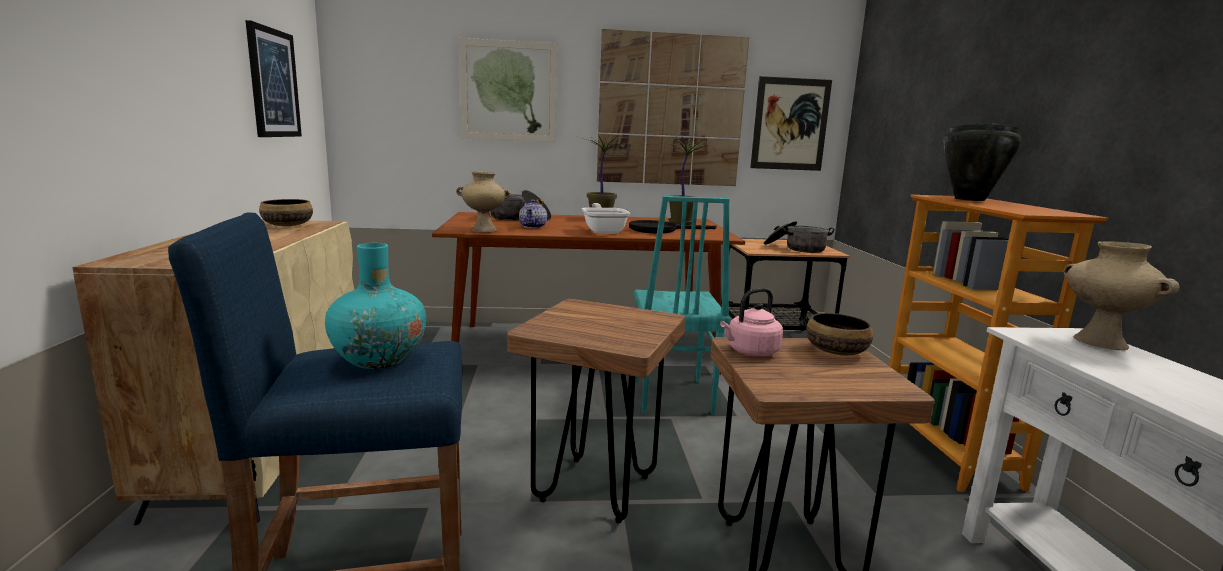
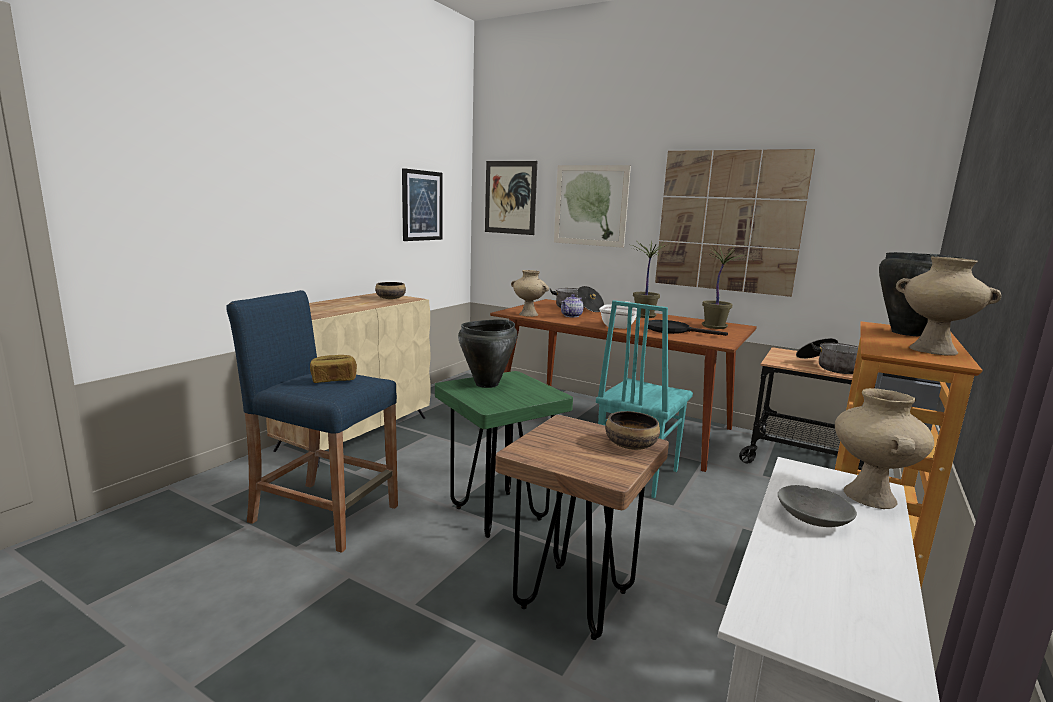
camera: 35 degrees right, 0 degrees up
(379, 359) = (333, 380): turquoise vase -> bread
(573, 320) = (487, 384): none -> black cooking pot
(595, 488) = (498, 513): brown stool -> green stool
(750, 352) = (560, 429): pink kettle -> none
(790, 124) = (861, 236): picture -> picture (510, 197)
(1035, 208) = (934, 350): none -> beige vase
(1128, 371) = (813, 518): none -> grey bowl

